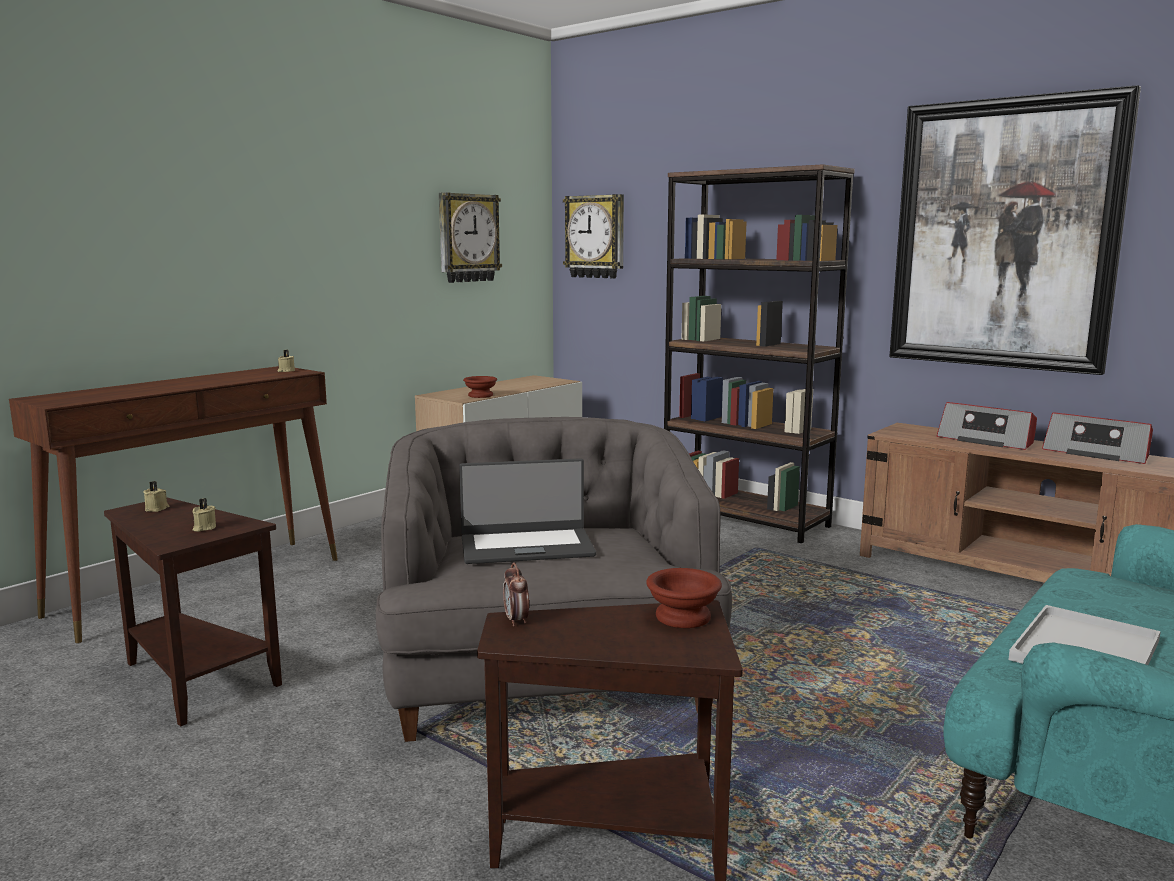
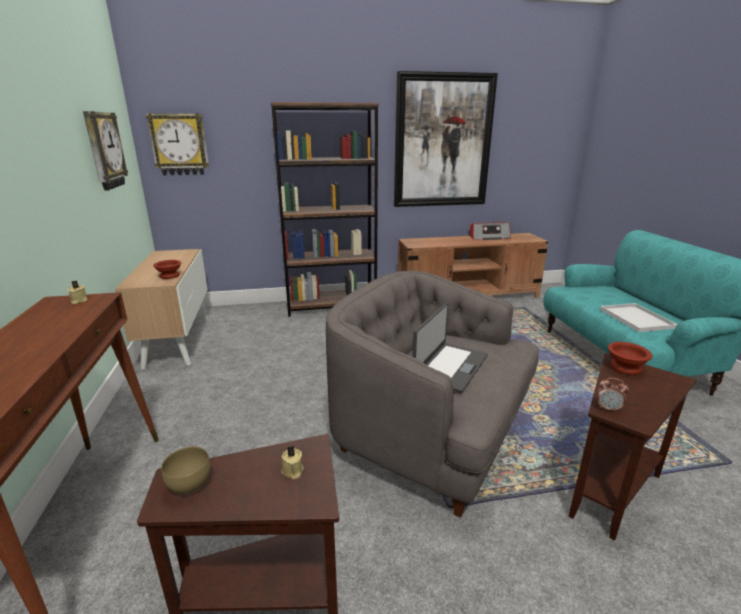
camera: 50 degrees left, 10 degrees up
(157, 508) = (189, 483): beige candle -> brown bowl
(987, 440) = (448, 240): radio -> none

